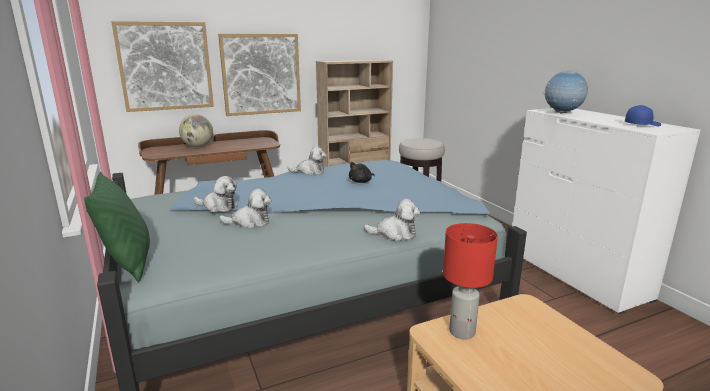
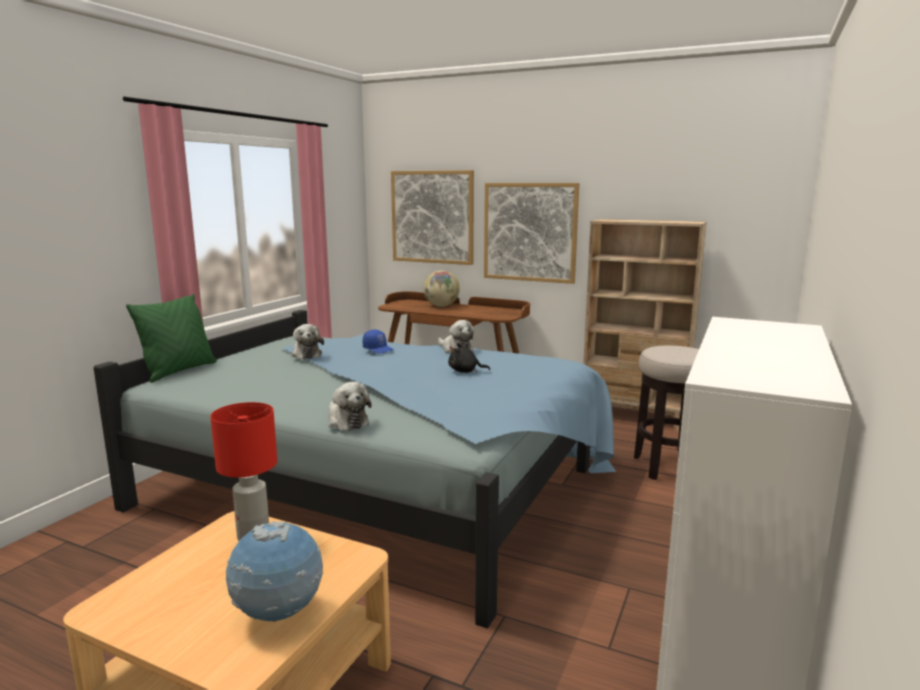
camera: 50 degrees right, 5 degrees down
(250, 222) = (295, 373): plush toy -> none
(562, 113) = (736, 330): globe -> globe (279, 615)
(642, 124) = (770, 369): blue cap -> blue cap (378, 349)

